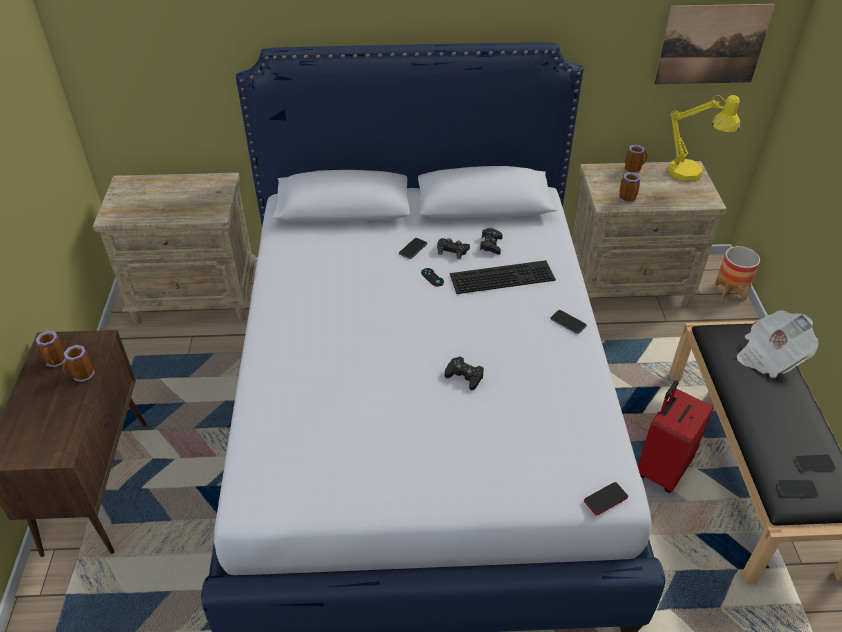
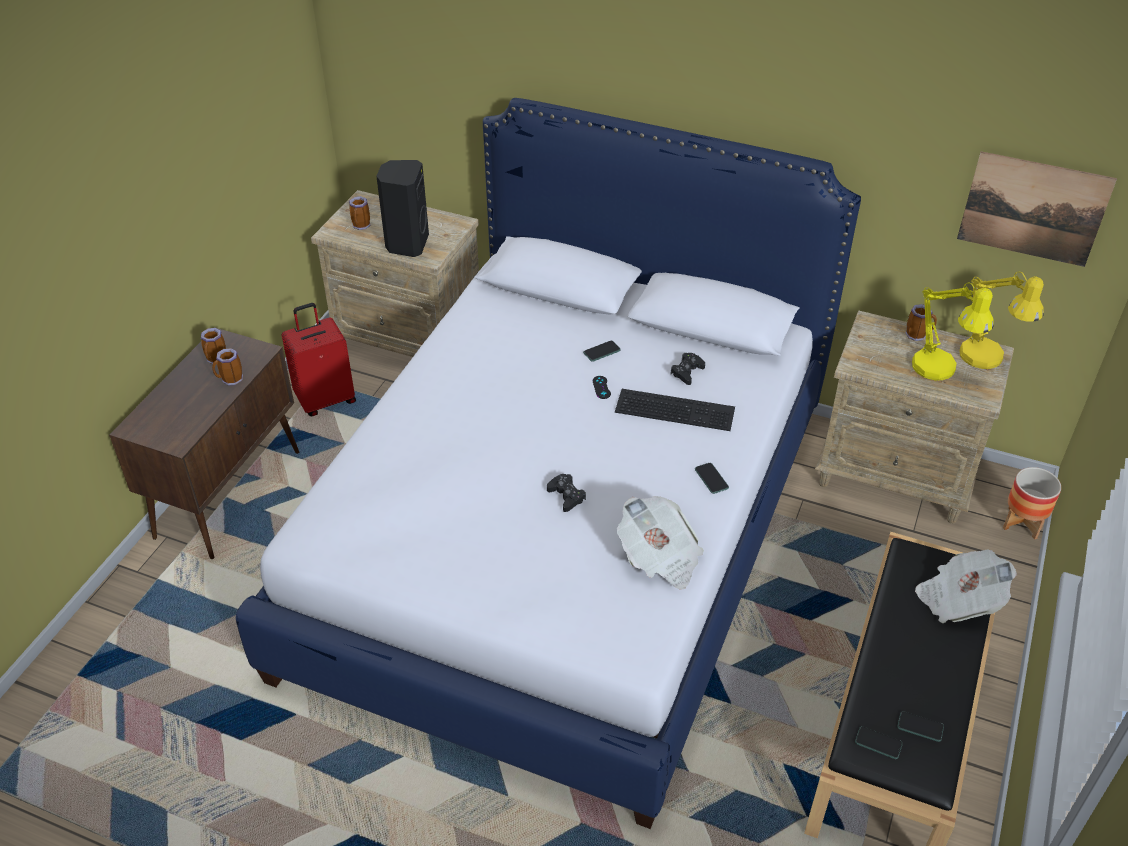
camera: 25 degrees right, 0 degrees up
(187, 208) = (406, 244): none -> black speaker
(452, 251) = (642, 366): black game controller -> none
(574, 401) = (659, 557): none -> newspaper
(605, 499) = (622, 658): phone -> none
(628, 199) = (884, 368): mug -> mug (361, 226)
(661, 469) = (793, 685): red suitcase -> red suitcase (325, 400)
(667, 191) = (940, 372): none -> yellow table lamp

